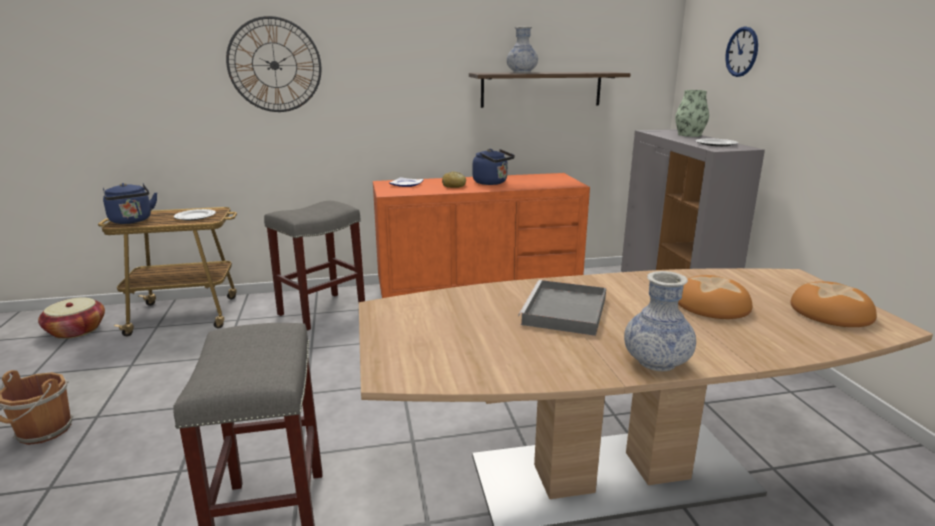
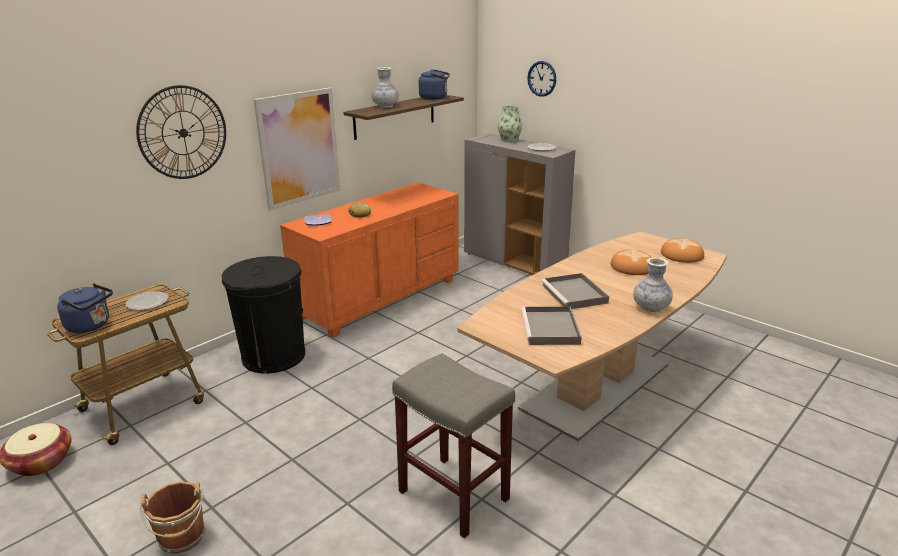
camera: 35 degrees left, 5 degrees up
(322, 310) = (273, 356): grey stool -> black trash can
(407, 104) = (299, 148): none -> picture
(457, 339) = (551, 329): none -> grey tray
(492, 183) = (383, 205): blue kettle -> blue kettle (435, 98)

